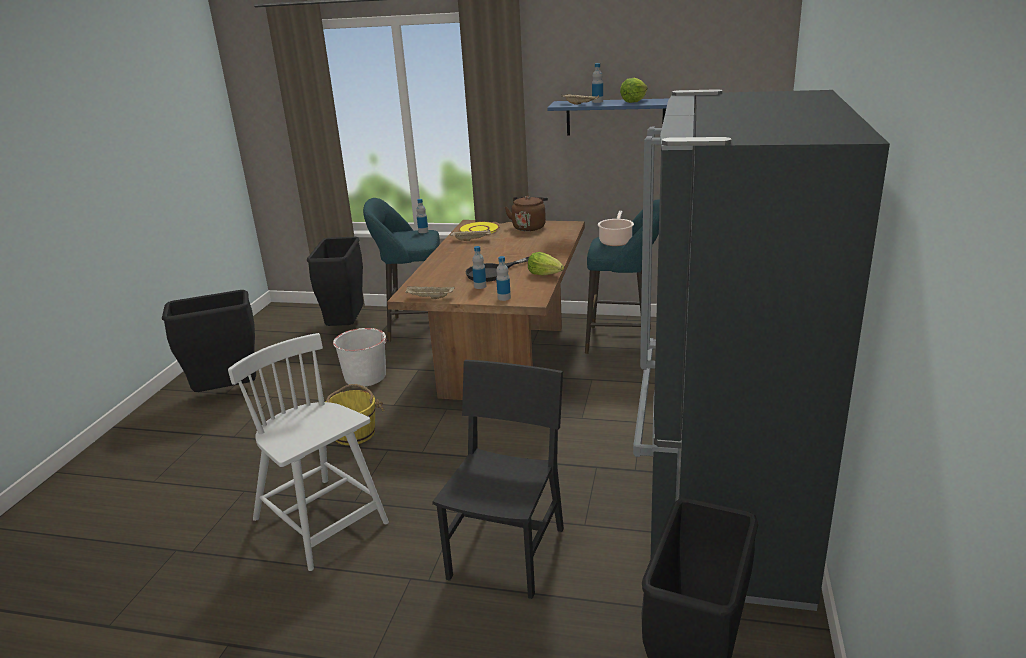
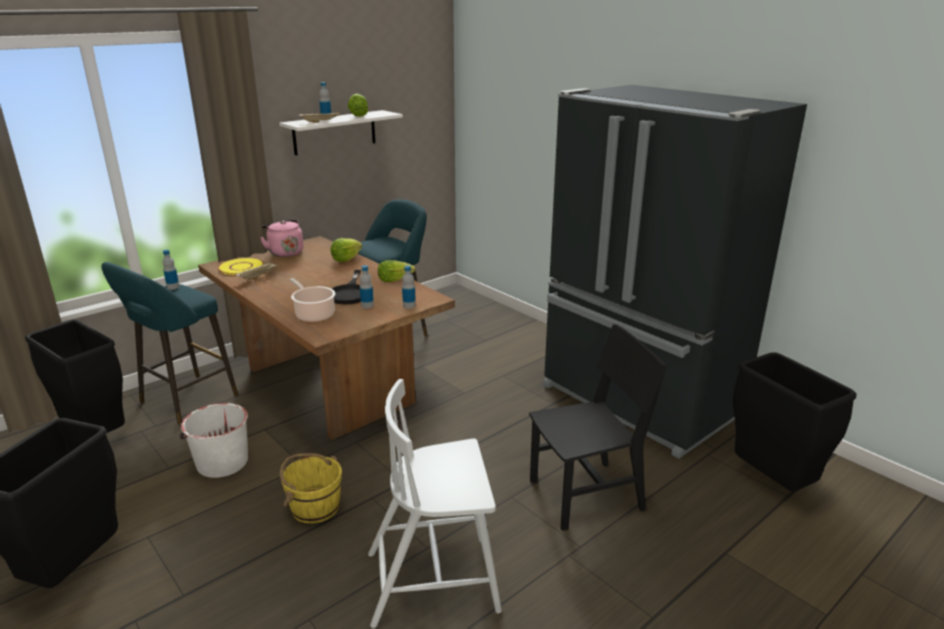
camera: 55 degrees left, 0 degrees up
(429, 298) = (349, 329): beige tray -> none
(507, 553) = (586, 495): black chair -> black chair turned 105 degrees clockwise
(529, 227) = (285, 252): brown kettle -> pink kettle
(554, 246) = (346, 259): none -> lettuce
(615, 117) = (334, 132): blue shelf -> white shelf
(616, 241) = (378, 243): cooking pot -> cooking pot (314, 314)

